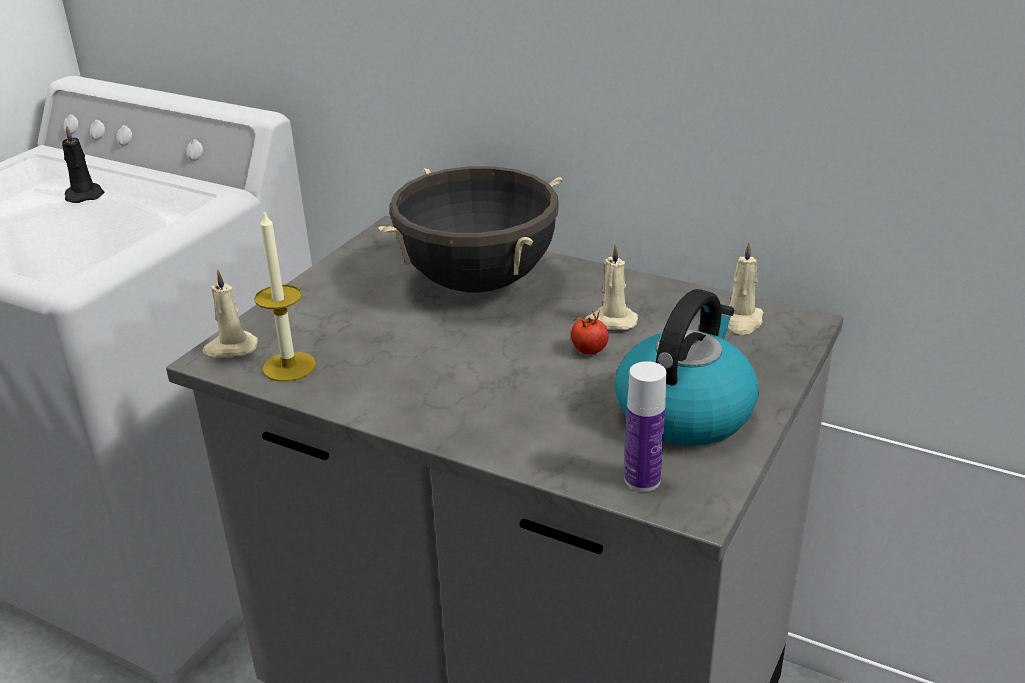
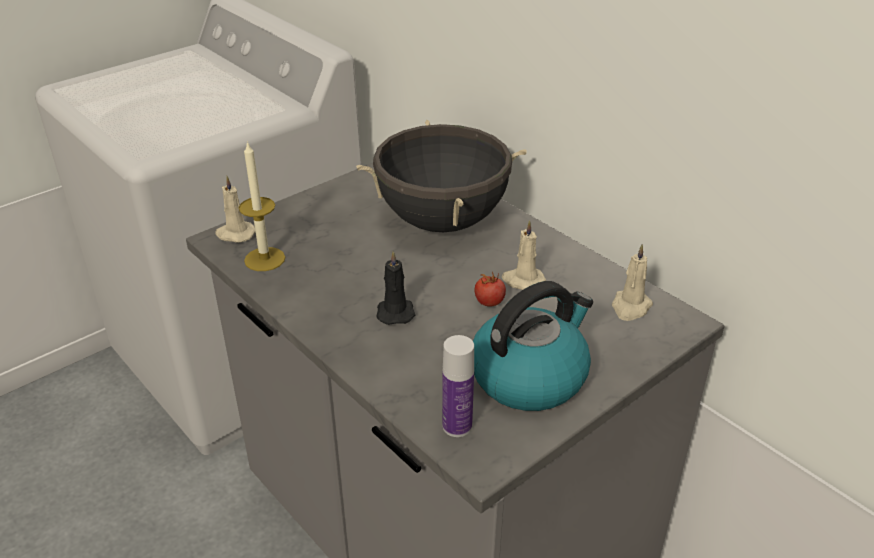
camera: 20 degrees right, 5 degrees up
(84, 195) = (199, 91): black candle -> black candle (395, 312)

